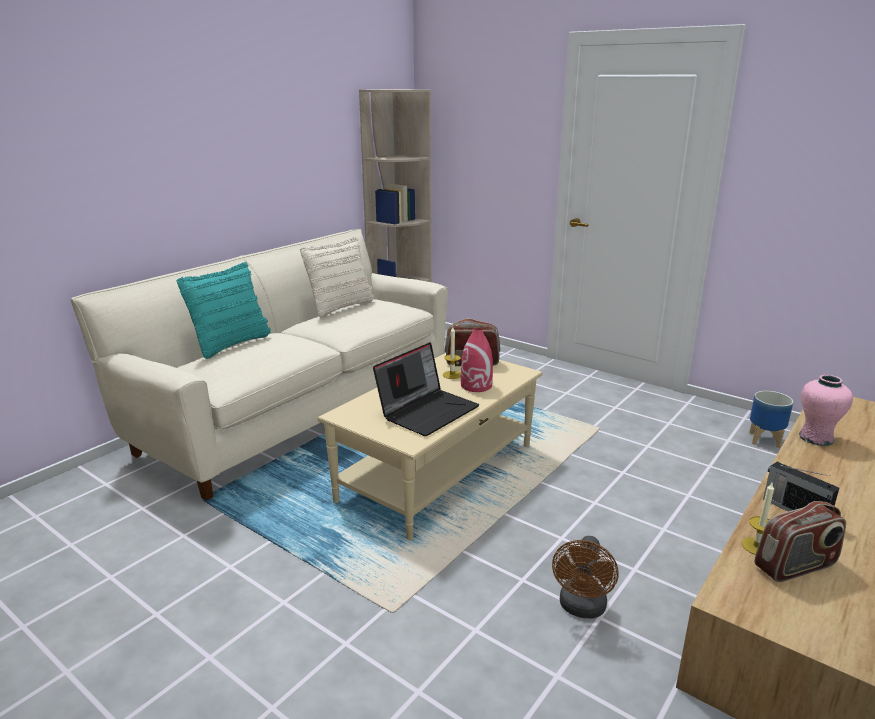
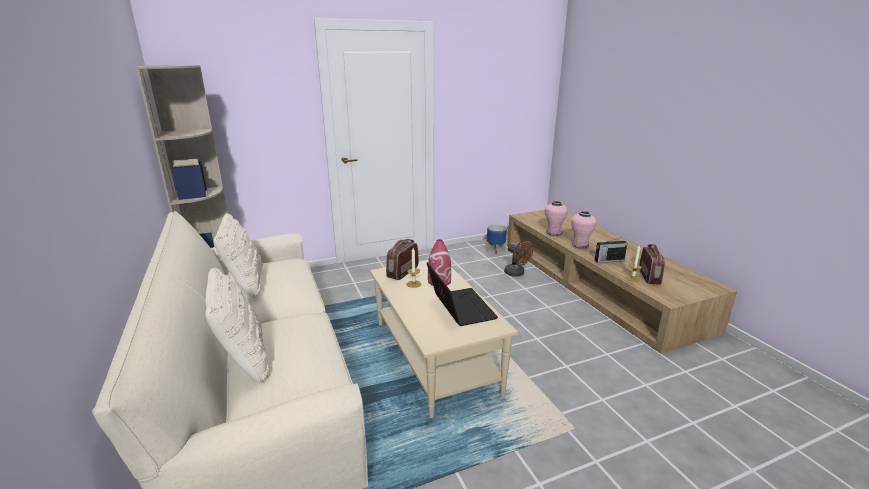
camera: 60 degrees left, 0 degrees up
(231, 344) = (244, 359): turquoise pillow -> beige pillow
(582, 608) = (598, 356): brown fan -> brown fan (517, 273)
(810, 471) = (580, 245): none -> pink vase

